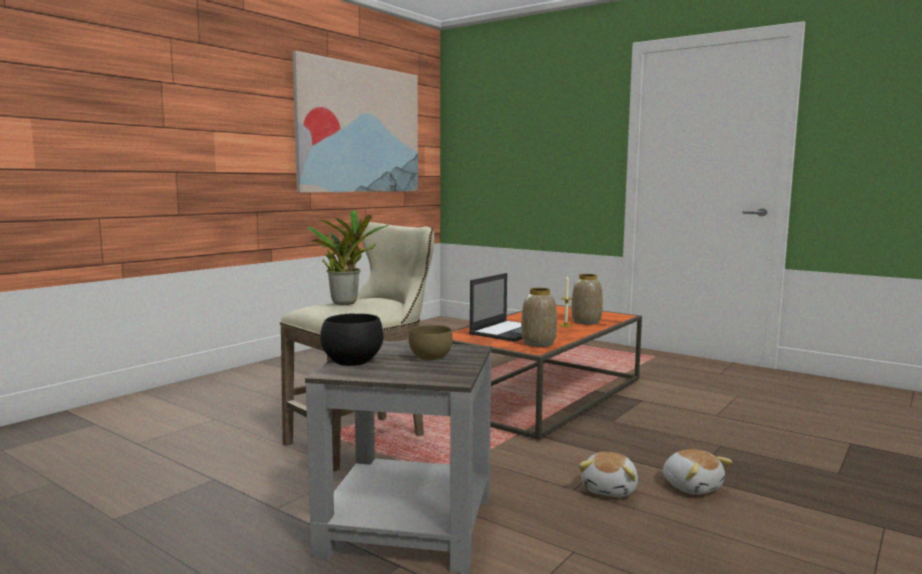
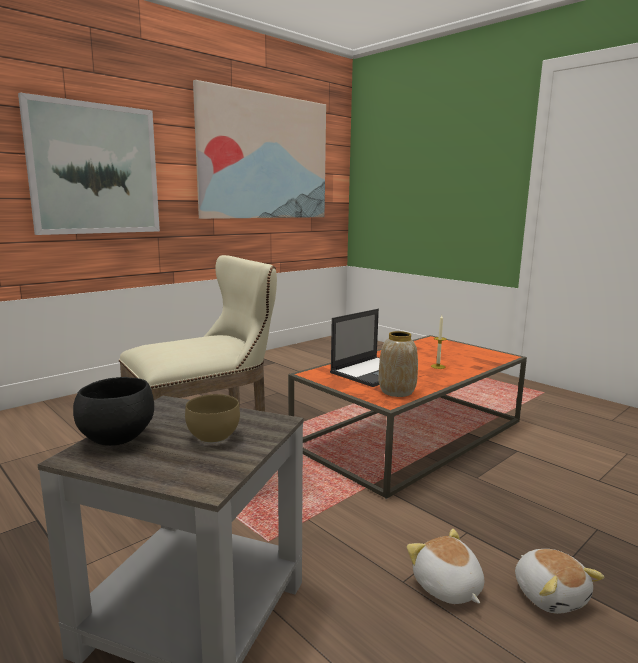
camera: 10 degrees right, 5 degrees up
(198, 141) = (95, 169): none -> picture
(346, 302) = (184, 342): potted plant -> none
(586, 322) = (462, 363): vase -> none
(610, 489) = (447, 587): plush toy -> plush toy turned 120 degrees clockwise

